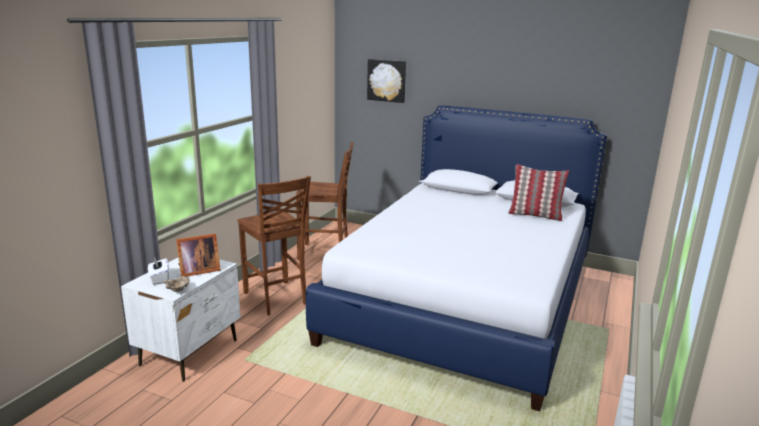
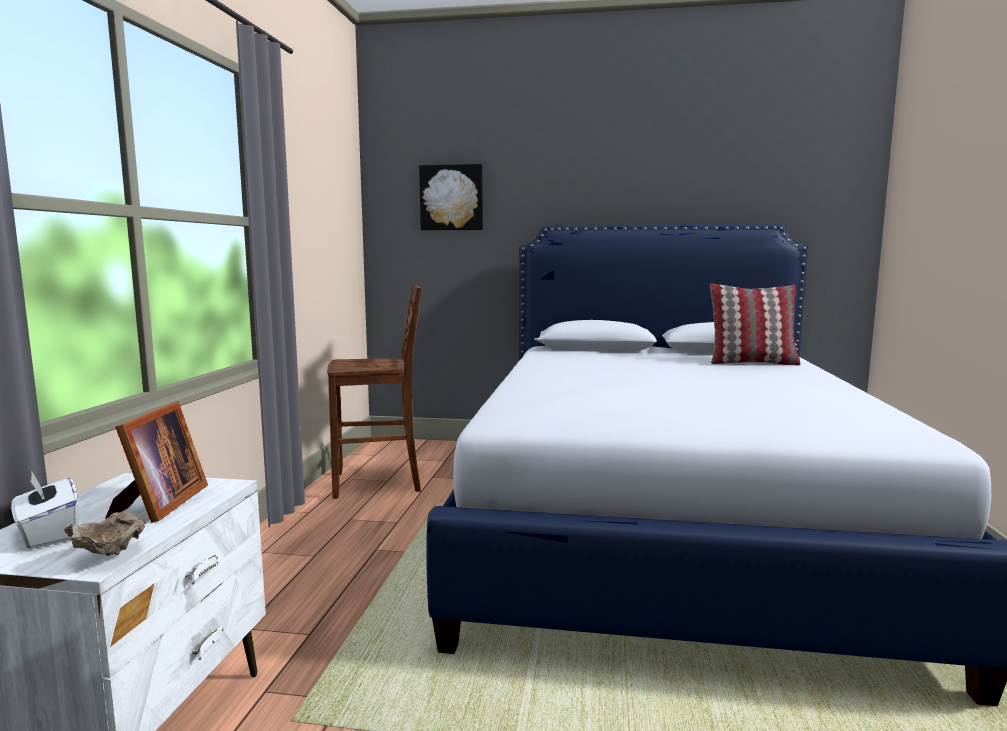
camera: 15 degrees left, 10 degrees down
(197, 271) = (159, 505): picture frame -> picture frame turned 45 degrees counterclockwise
(276, 299) = (319, 570): brown chair -> none

